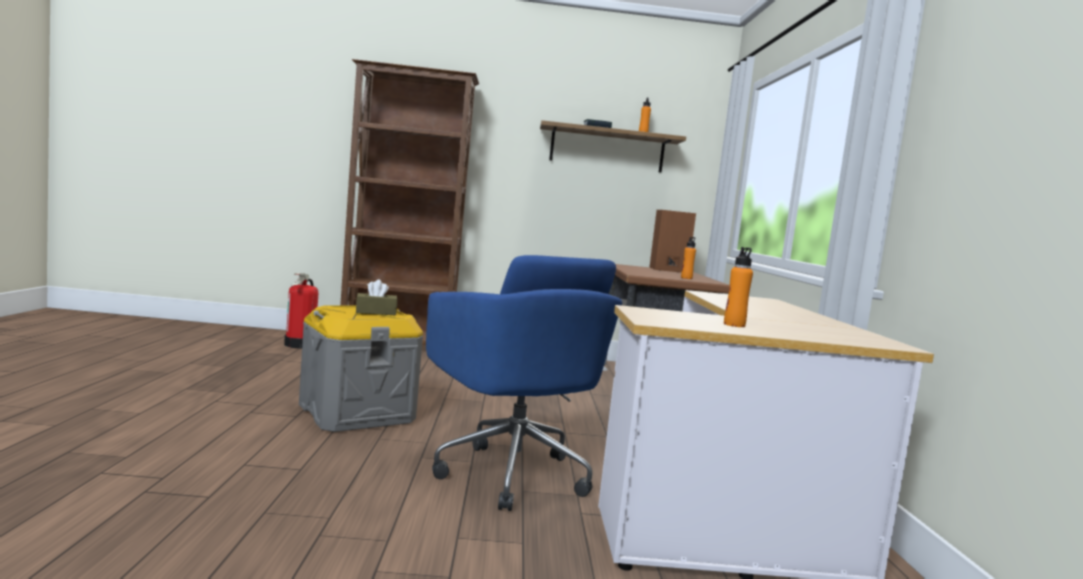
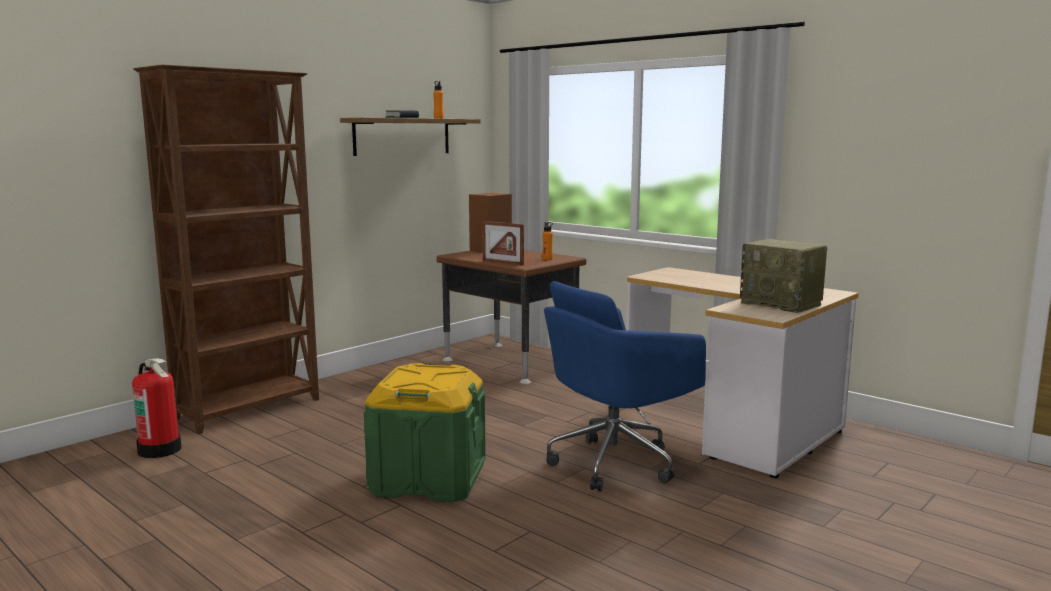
camera: 45 degrees left, 5 degrees up
(356, 413) = (428, 479): grey storage box -> green storage box
(376, 312) = (434, 373): brown tissue box -> none
(508, 472) = (617, 463): blue office chair -> blue office chair turned 135 degrees clockwise
(631, 271) = (502, 263): none -> picture frame
(734, 325) = (782, 304): orange bottle -> radio

